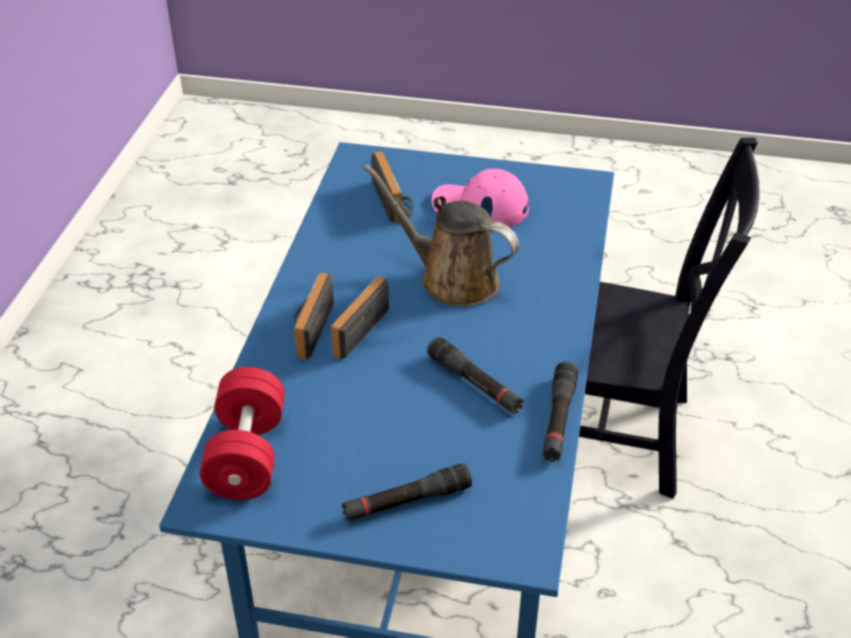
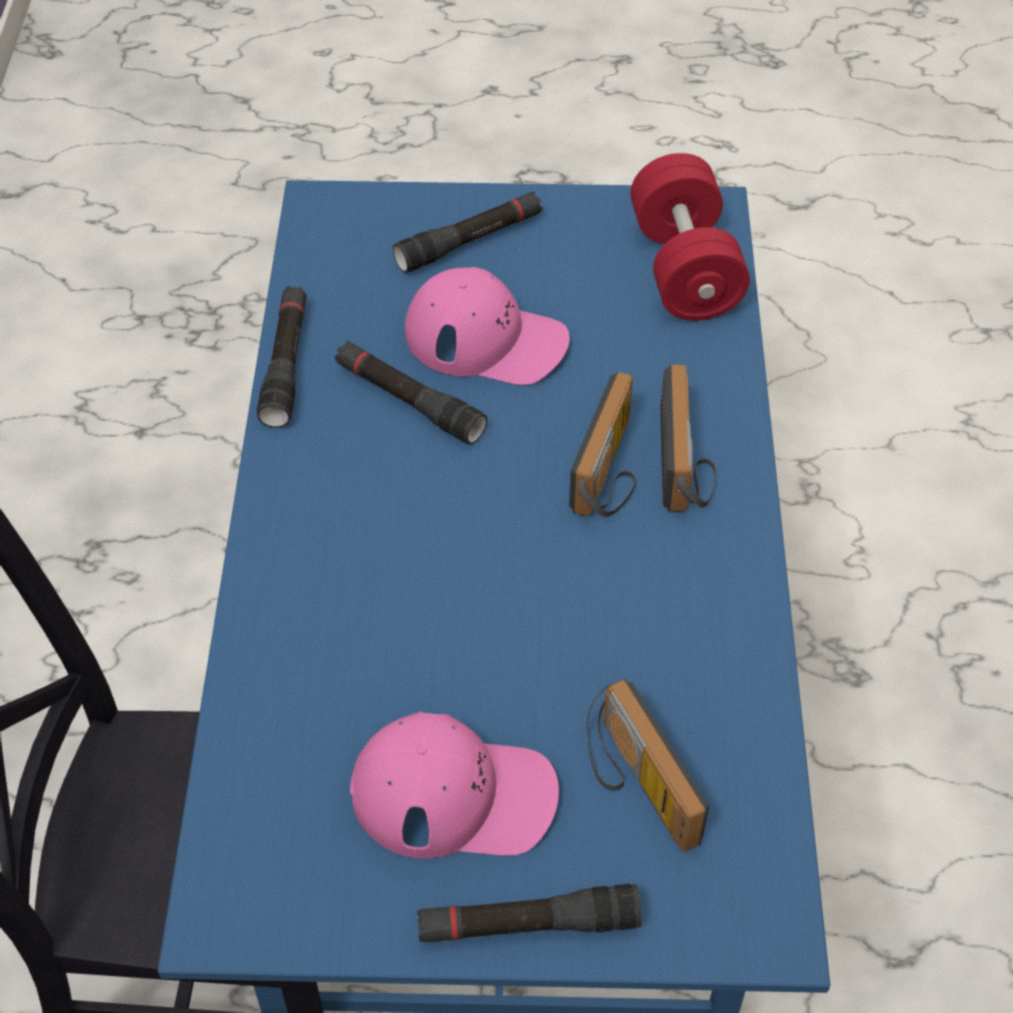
camera: 170 degrees right, 10 degrees up
(412, 419) = (486, 339): none -> pink cap
(452, 279) = (477, 591): brown watering can -> none
(456, 167) = (528, 925): none -> black flashlight

